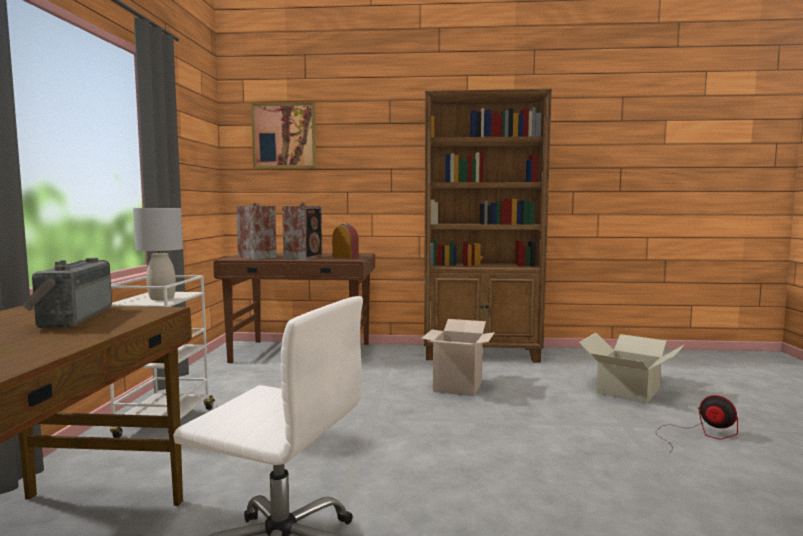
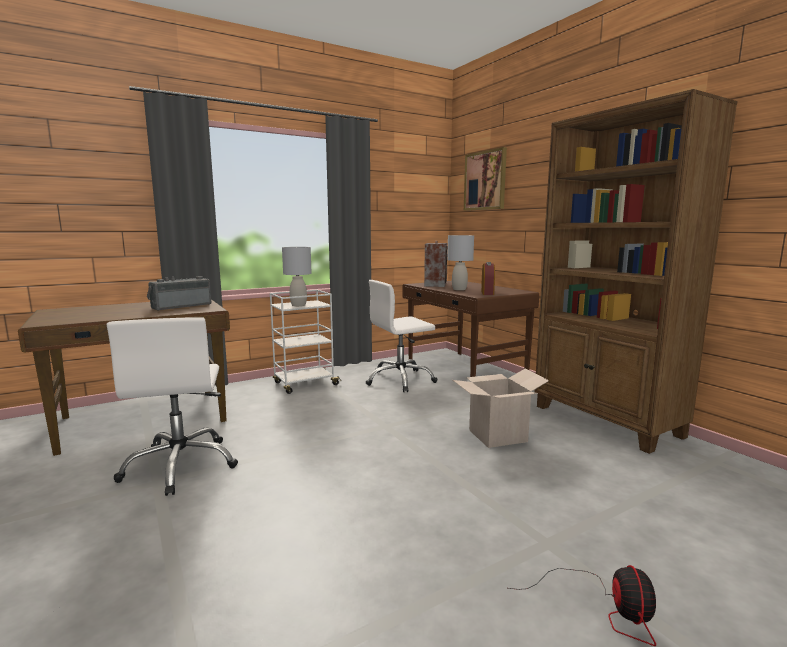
camera: 55 degrees right, 5 degrees up
(269, 380) = (400, 380): none -> white office chair
(304, 257) = (459, 289): speaker -> grey table lamp
(629, 390) = (669, 527): cardboard box -> none

